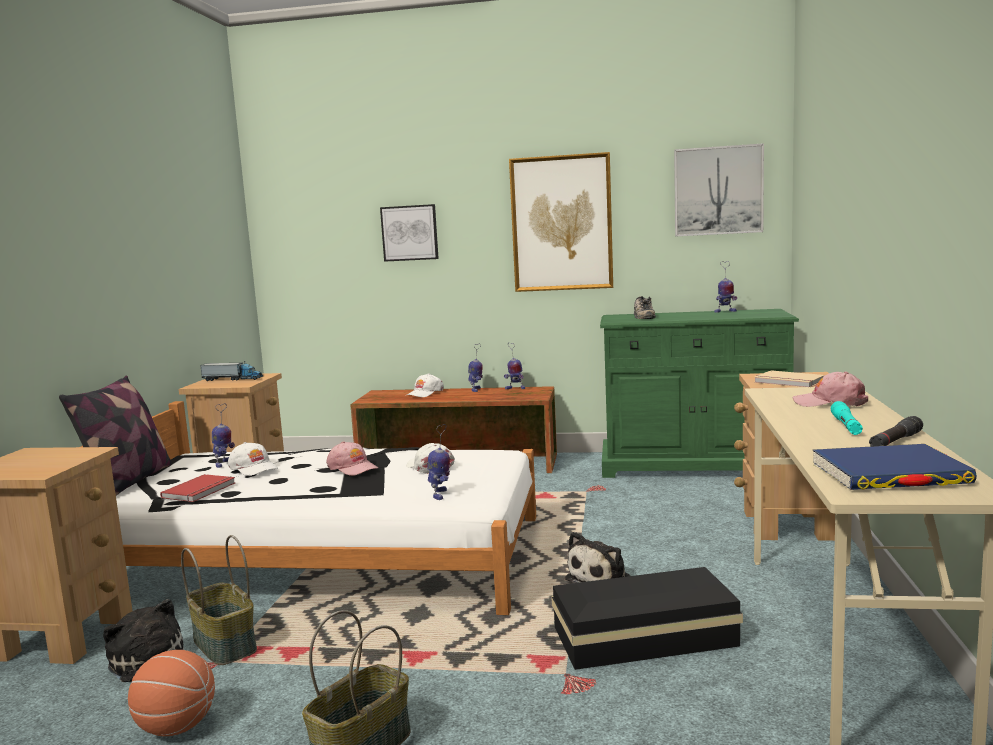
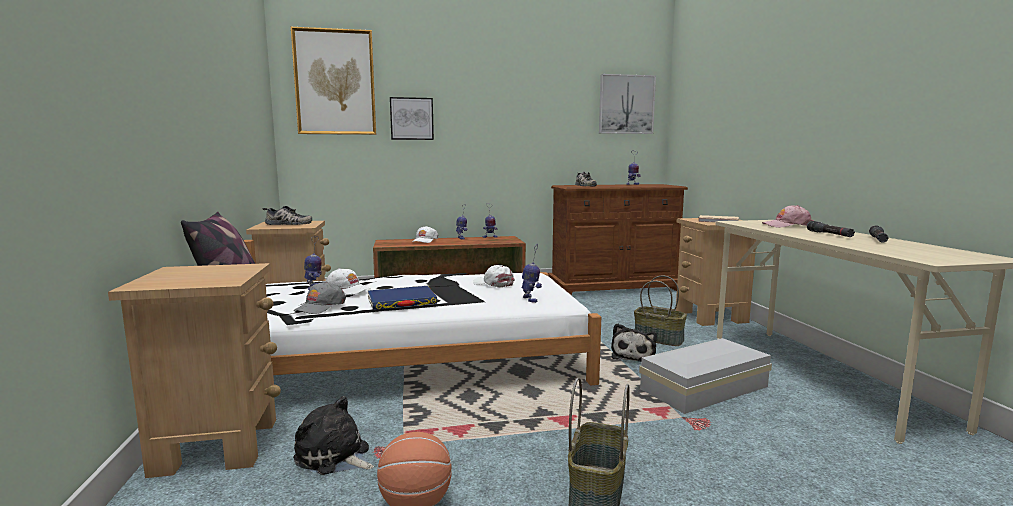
camera: 20 degrees left, 0 degrees up
(201, 490) = (320, 307): red book -> grey cap
(226, 644) = (392, 431): basket -> basket (659, 339)
(232, 379) = (288, 224): toy truck -> shoe
(352, 468) = (434, 286): pink cap -> none
(561, 223) = (524, 119): picture -> picture (335, 82)
(647, 637) = (707, 388): black storage box -> white storage box
(696, 464) = (614, 286): green dresser -> brown dresser
(846, 426) = (829, 234): turquoise flashlight -> black flashlight
(889, 474) = (923, 252): blue book -> blue book (401, 301)

